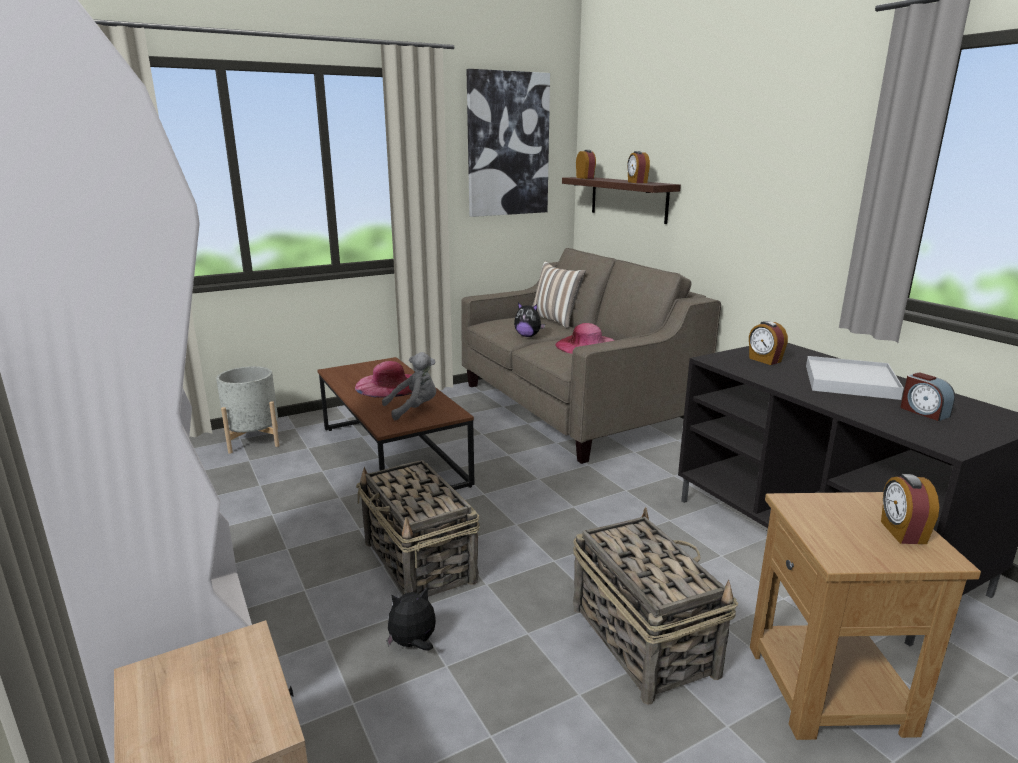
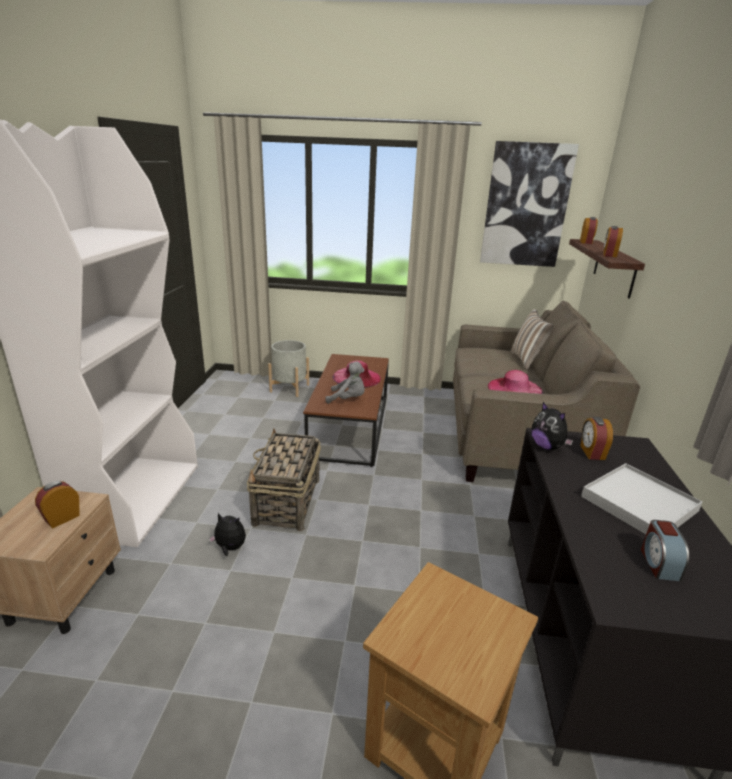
camera: 35 degrees right, 5 degrees up
(528, 336) = (483, 368): plush toy -> plush toy (547, 447)
(642, 638) = (352, 623): basket -> none
(902, 532) = (479, 651): alarm clock -> alarm clock (62, 518)

